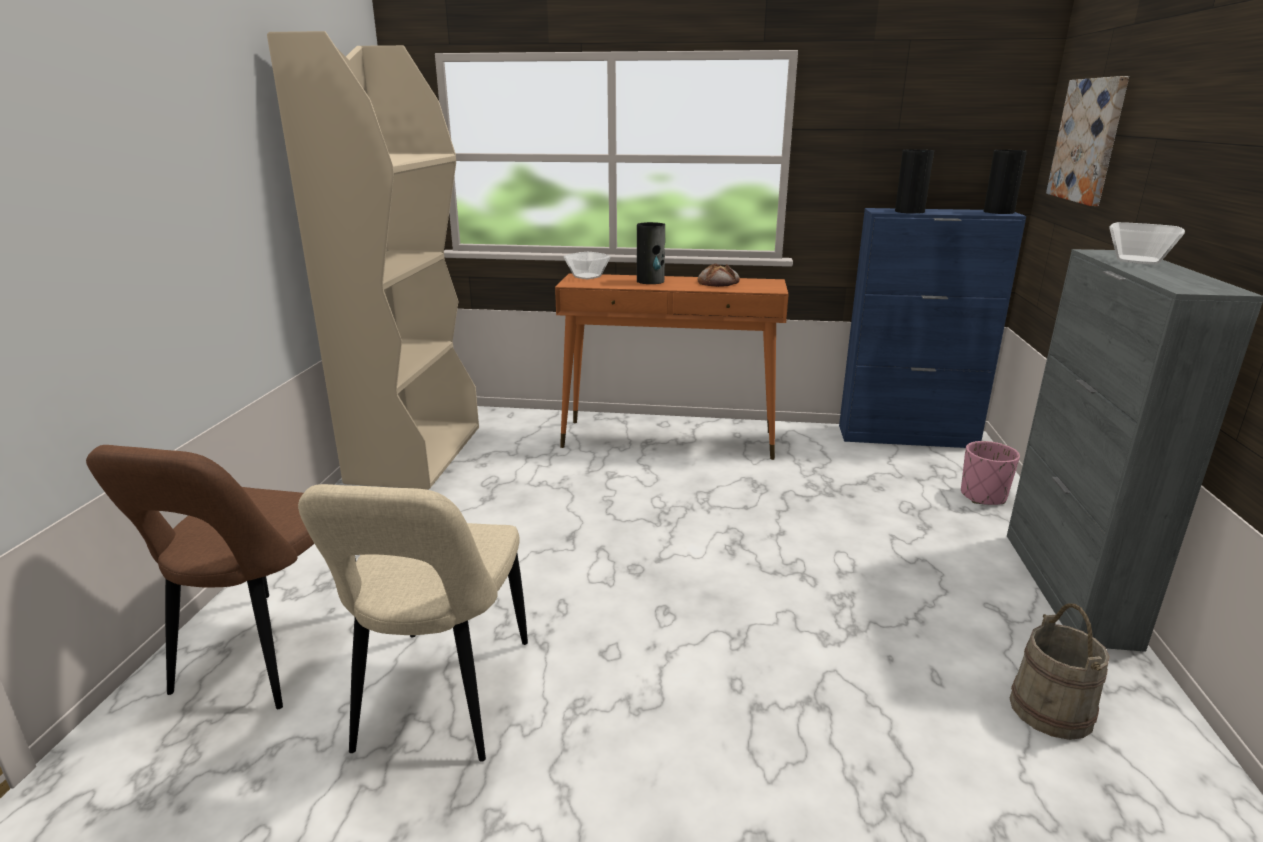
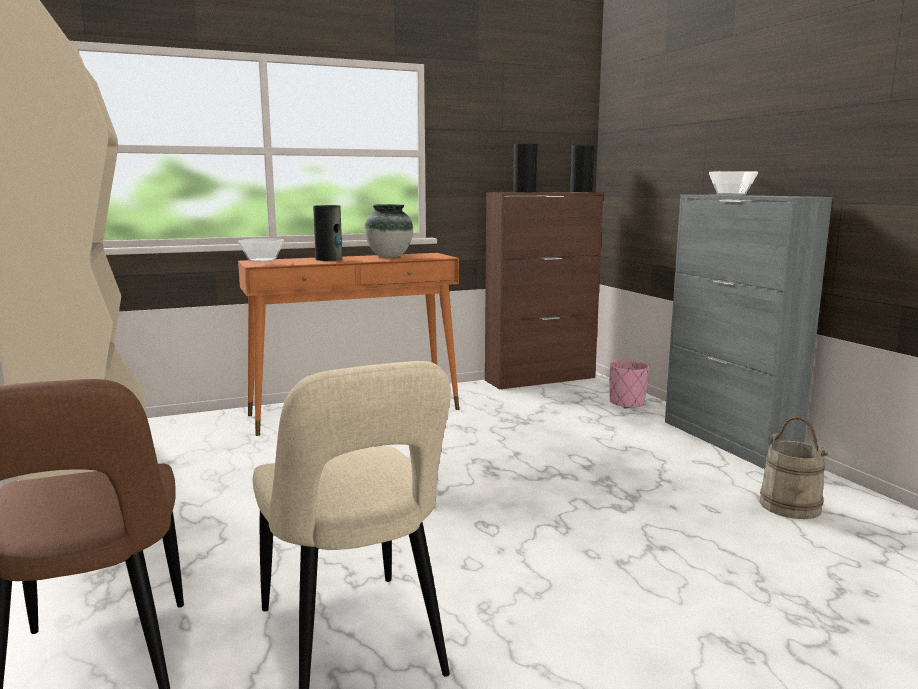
camera: 30 degrees left, 10 degrees down
(718, 282) = (389, 256): bread -> vase
(908, 437) = (541, 379): blue cabinet -> brown cabinet
(1088, 140) = (644, 133): picture -> none

